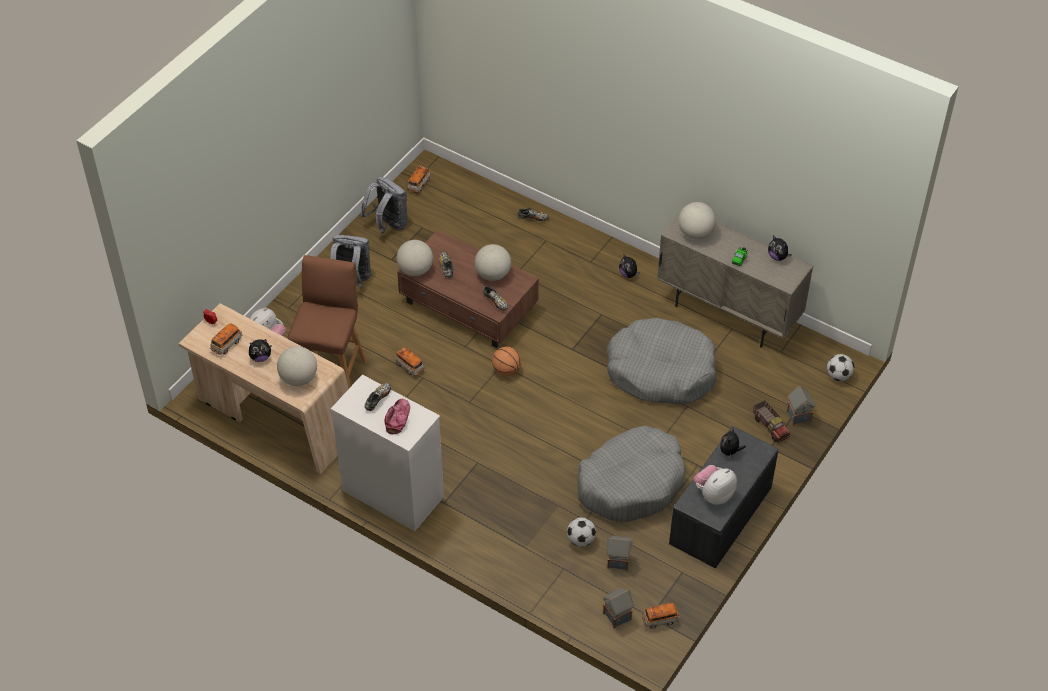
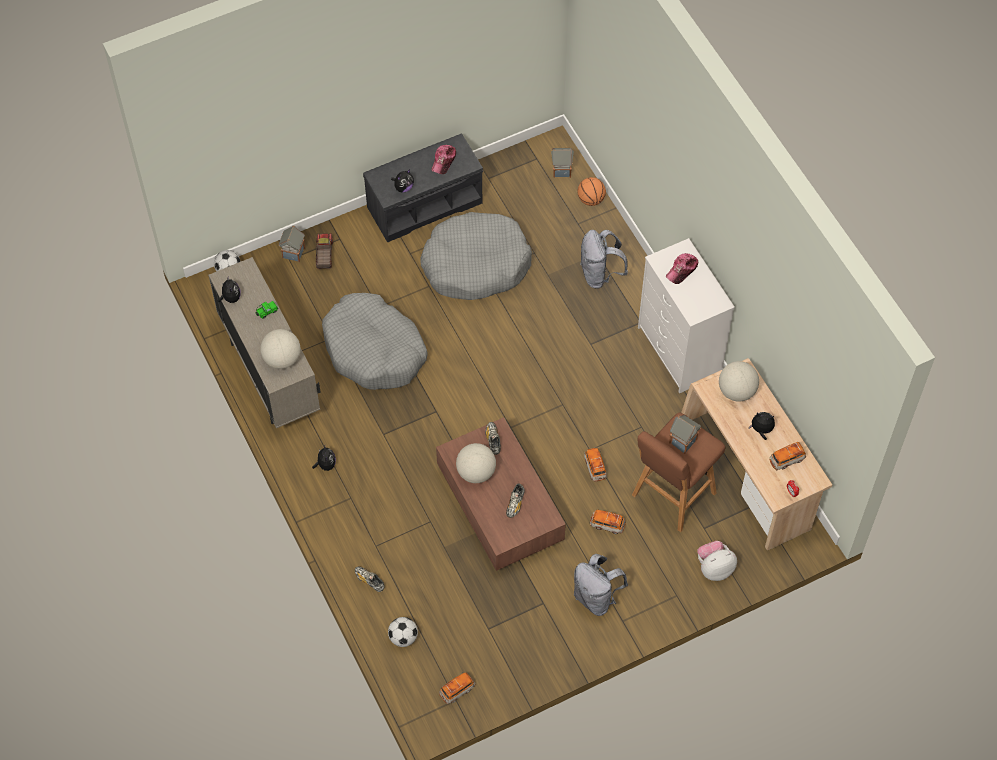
camera: 150 degrees left, 10 degrees up
(378, 399) = (689, 295): shoe -> none
(388, 225) = (521, 650): grey backpack -> grey backpack (600, 274)
(415, 270) = (547, 515): globe -> none
(506, 370) = (509, 419): basketball -> basketball (591, 199)
(581, 540) = (549, 238): football -> football (403, 637)
(617, 561) = (532, 209): toy house -> toy house (683, 441)
(660, 620) = (531, 153): toy car -> toy car (607, 525)
(714, 494) = (444, 161): plush toy -> cap

